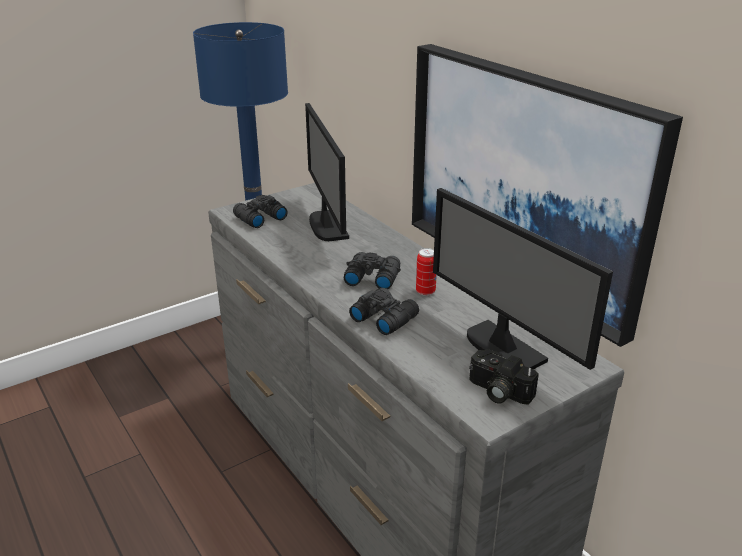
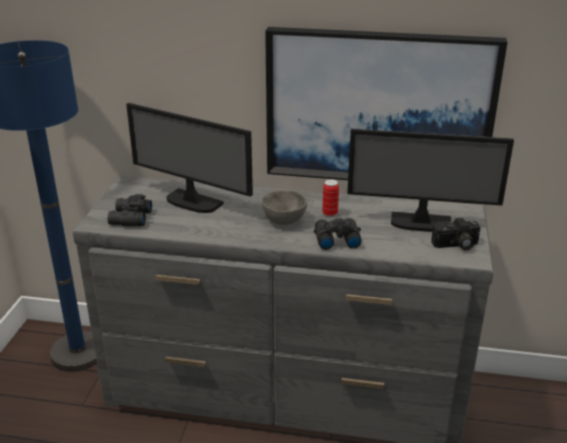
camera: 45 degrees left, 0 degrees up
(371, 277) = (284, 220): black binoculars -> grey bowl

